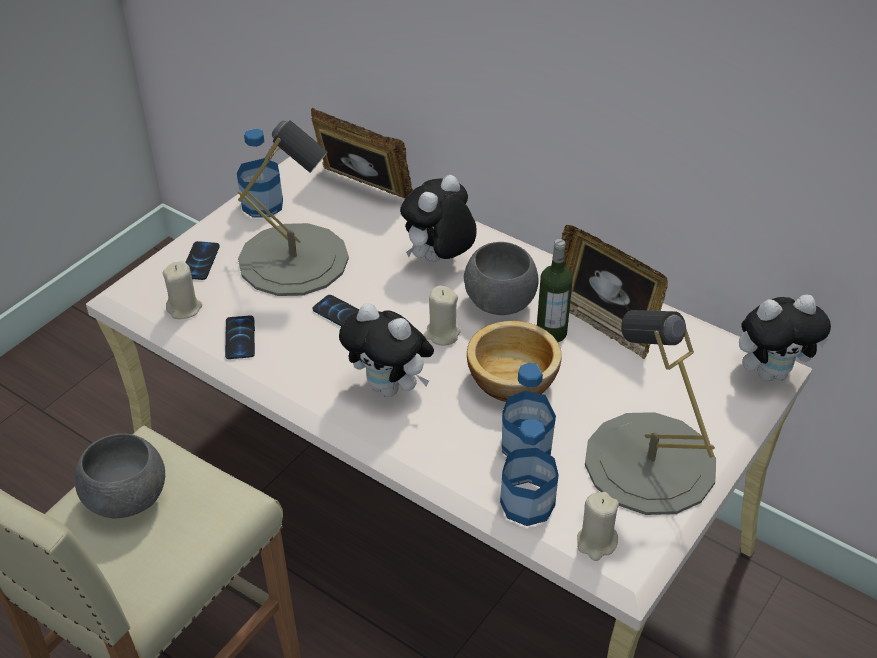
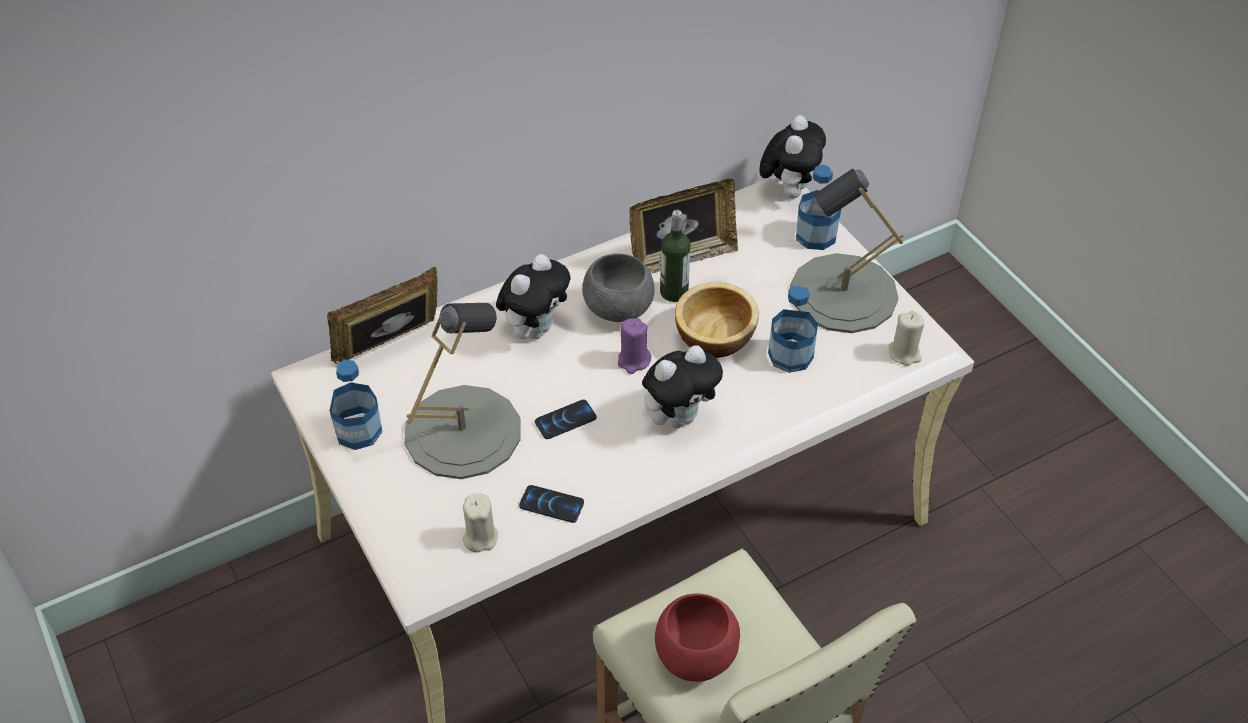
camera: 65 degrees left, 5 degrees up
(127, 501) = (696, 656): grey bowl -> red bowl
(200, 261) = (415, 506): phone -> none
(438, 260) = (535, 329): plush toy -> plush toy turned 120 degrees counterclockwise
(442, 334) = (633, 361): beige candle -> purple candle
(527, 503) = (849, 377): bottle -> bottle (815, 235)

